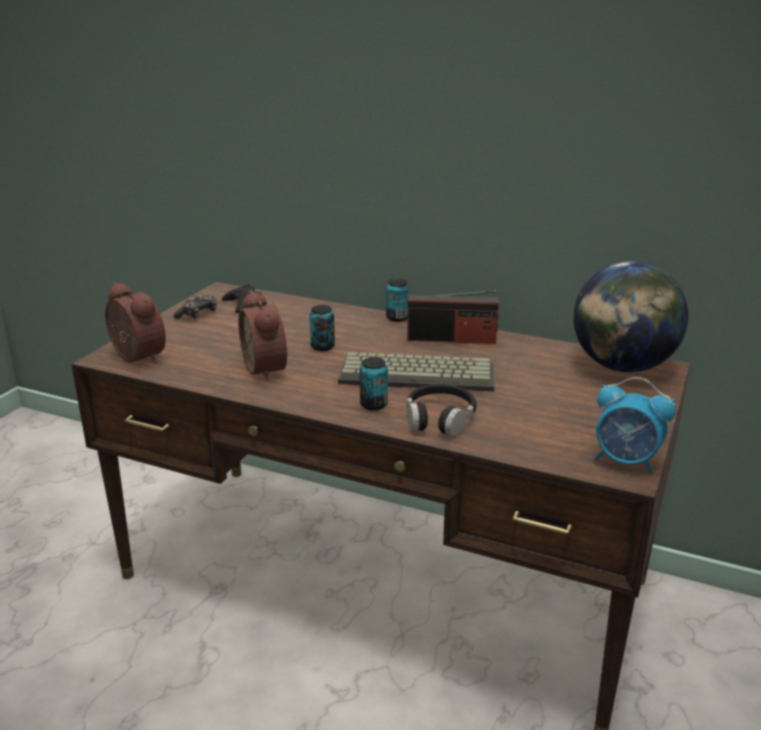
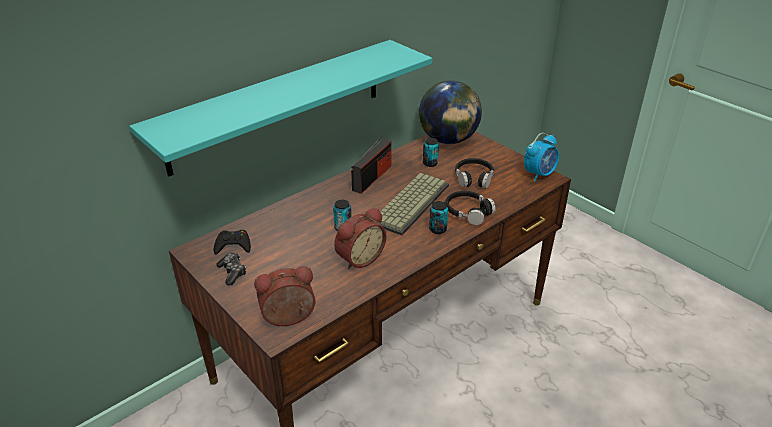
camera: 65 degrees left, 10 degrees up
(268, 368) = (359, 258): alarm clock -> alarm clock turned 45 degrees counterclockwise
(367, 177) = (278, 105): none -> turquoise shelf
(397, 318) = (323, 187): can -> can (430, 163)
(538, 406) = (474, 178): none -> black headphones

